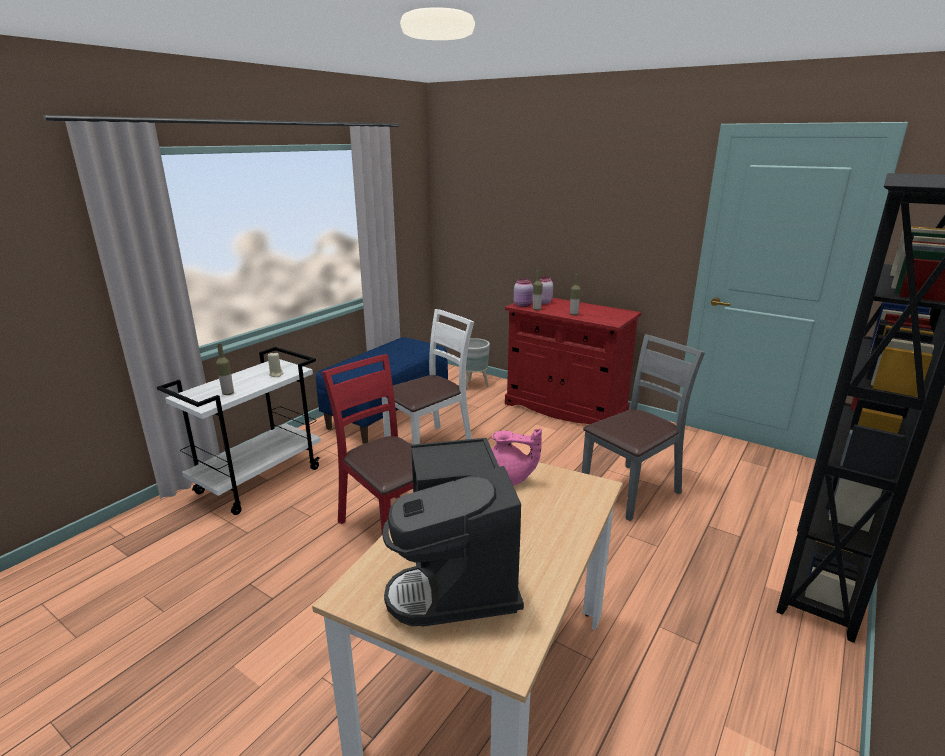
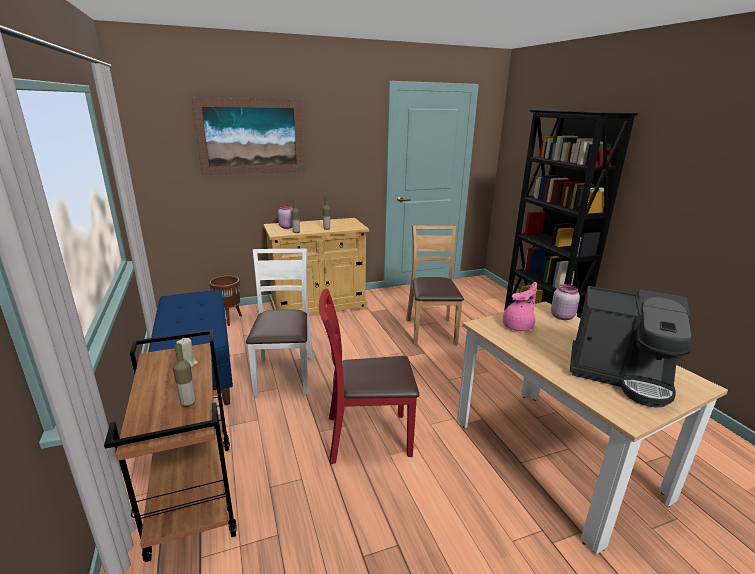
camera: 55 degrees left, 0 degrees up
(260, 480) = (192, 495): white cart -> brown cart
(474, 385) = (229, 319): grey planter -> brown planter
(523, 305) = (280, 232): pink jar -> pink jar (562, 316)
(535, 194) = (251, 137): none -> picture
(565, 408) = (318, 306): red cabinet -> beige cabinet
(630, 491) = (431, 331): grey chair -> brown chair

